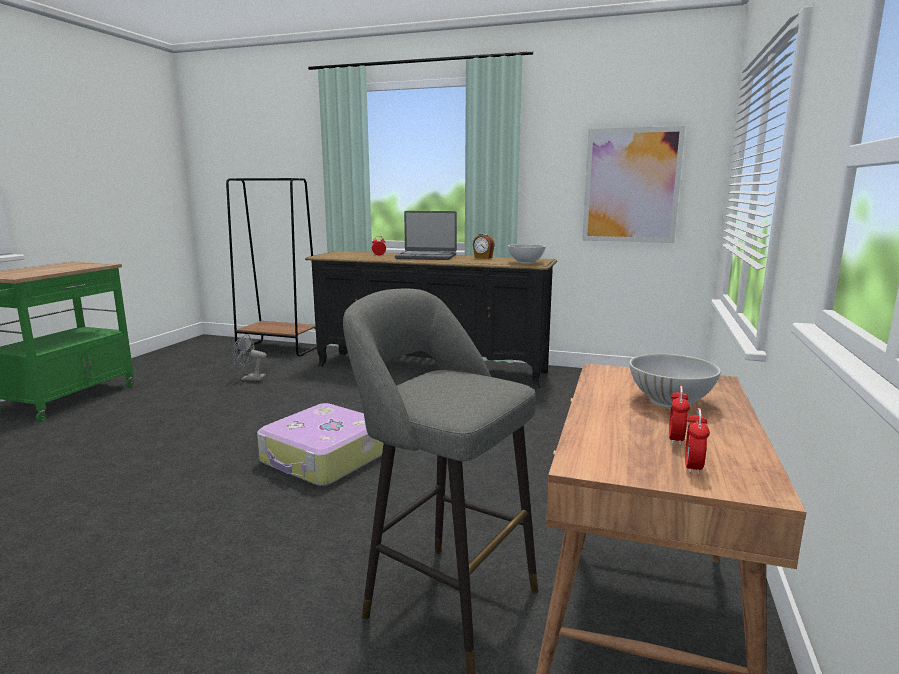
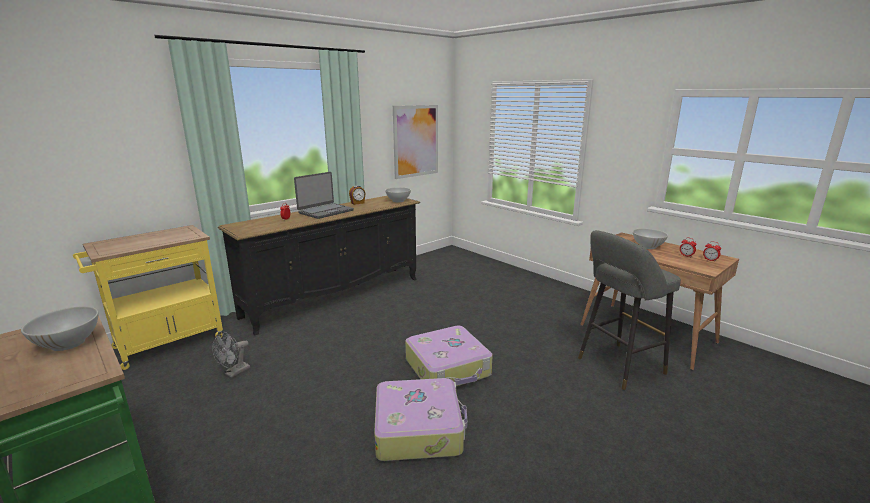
camera: 60 degrees left, 5 degrees up
(64, 268) = (68, 343): none -> white bowl
(188, 472) = (419, 428): none -> suitcase
(279, 349) = (165, 344): clothes rack -> yellow cart

